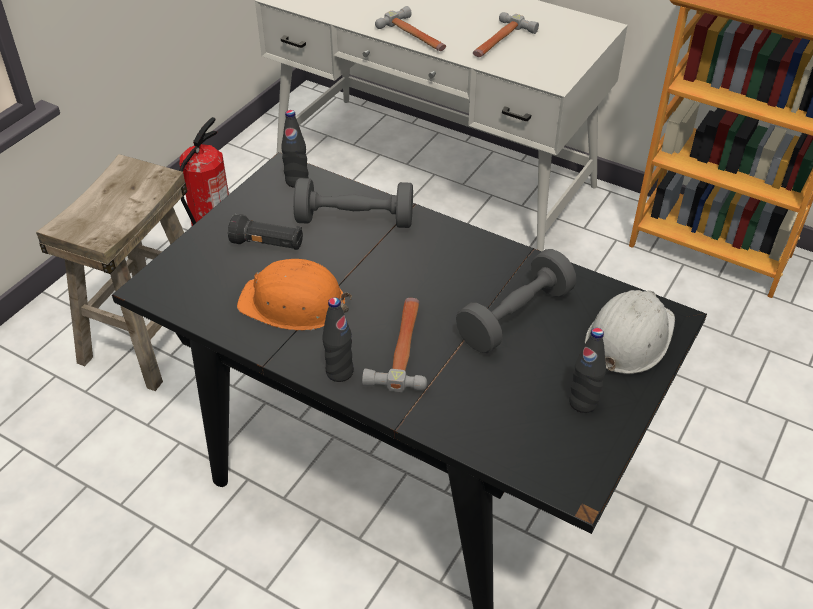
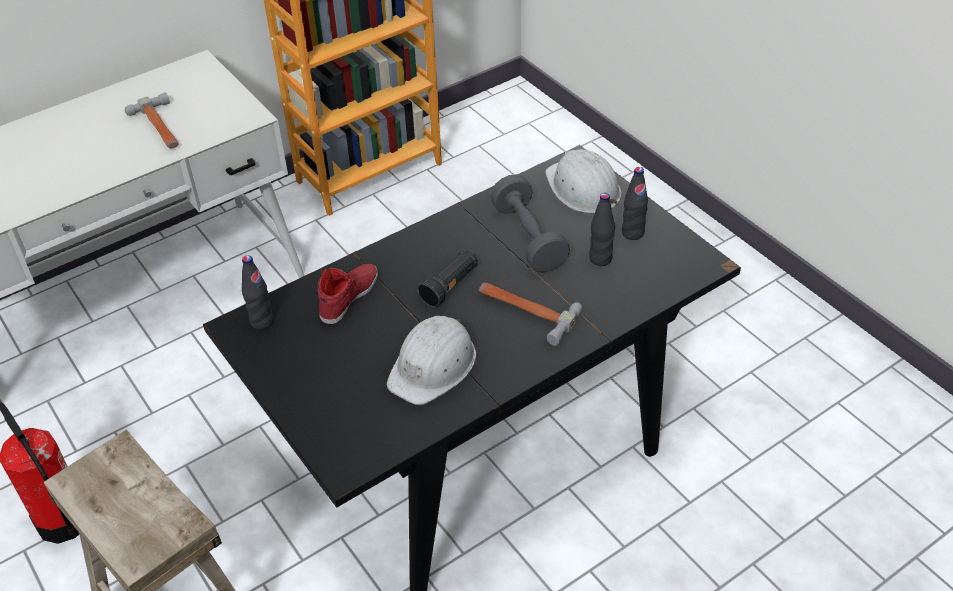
camera: 65 degrees left, 0 degrees up
(268, 245) = (341, 364): black flashlight -> black flashlight (450, 286)
(293, 304) = (433, 365): orange hard hat -> white hard hat
(339, 372) = (533, 357): black bottle -> black bottle (600, 259)
(355, 220) = (348, 296): grey dumbbell -> red shoe
(415, 37) = (97, 176): hammer -> none

